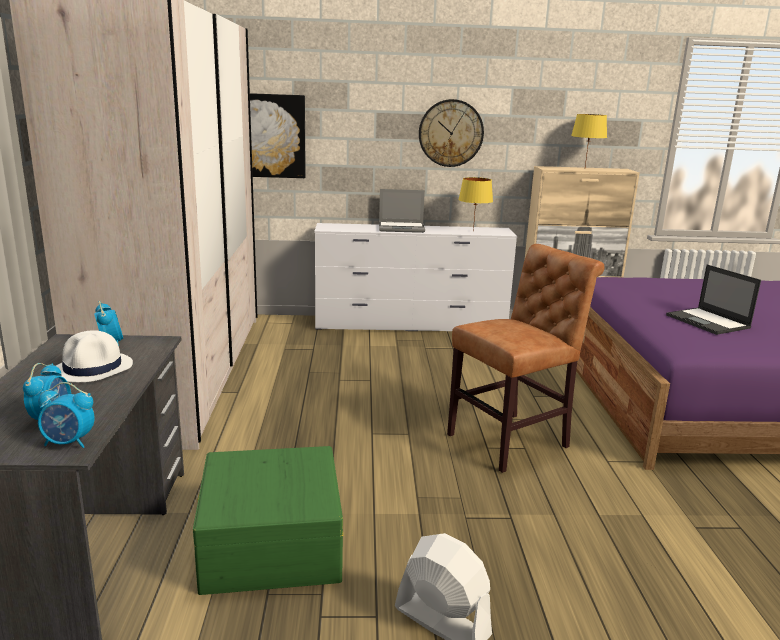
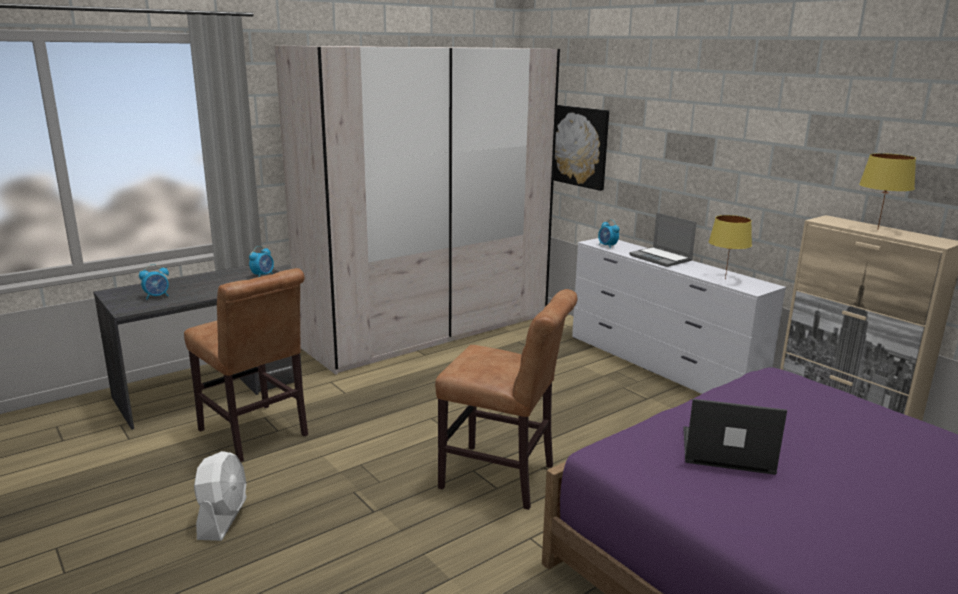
camera: 55 degrees right, 0 degrees up
(69, 443) = (134, 307): alarm clock -> alarm clock (607, 246)
(93, 368) = (225, 283): white hat -> none
(271, 544) = (256, 435): green storage box -> brown chair
(451, 133) = (734, 162): wall clock -> none
(708, 322) = (725, 451): laptop -> laptop turned 75 degrees clockwise

